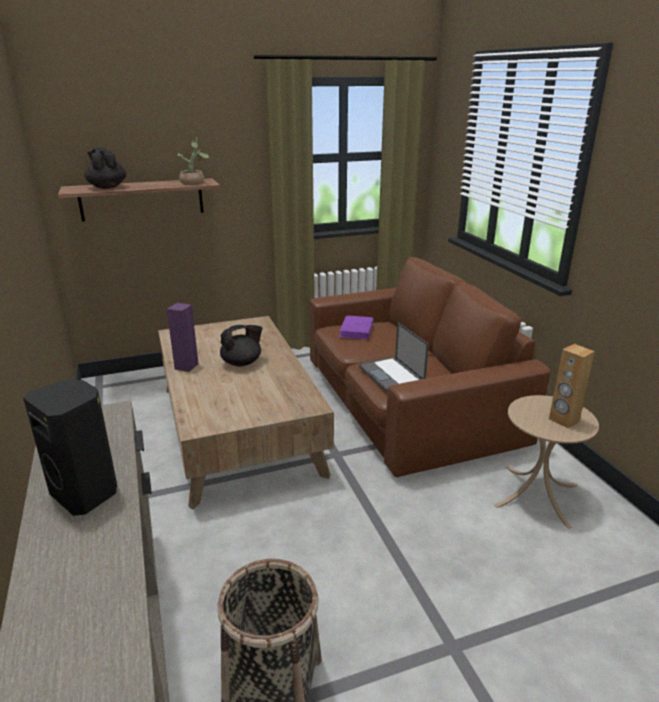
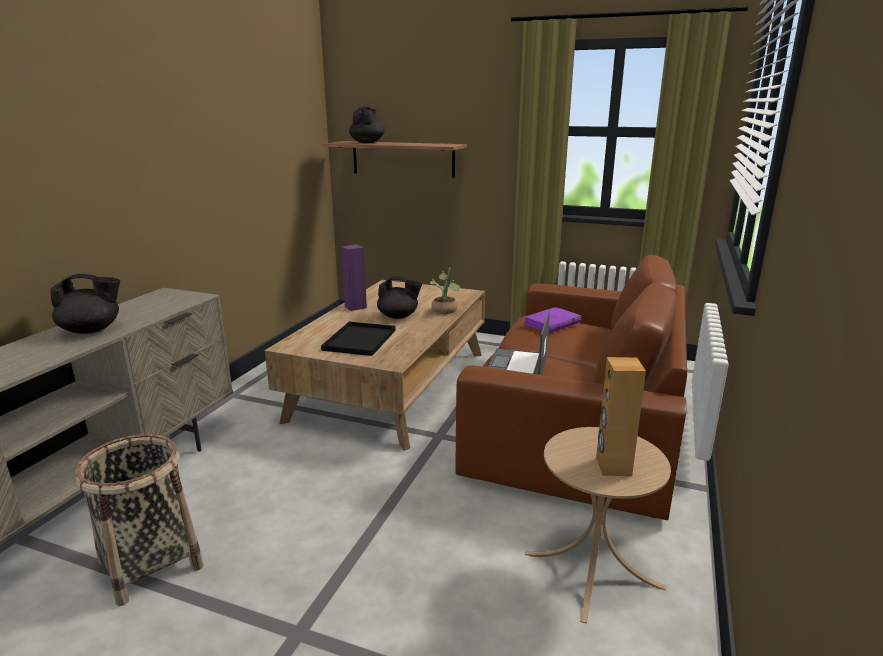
camera: 40 degrees right, 5 degrees down
(86, 493) = (92, 330): black speaker -> black teapot
(194, 183) = (437, 145): potted plant -> potted plant (445, 311)
(251, 397) = (360, 340): none -> black tray

